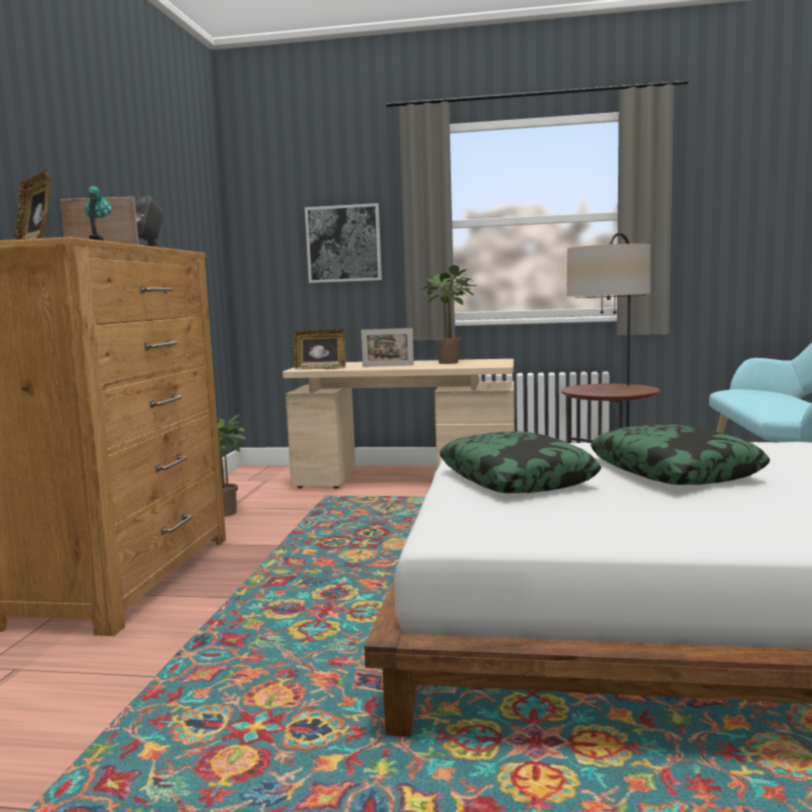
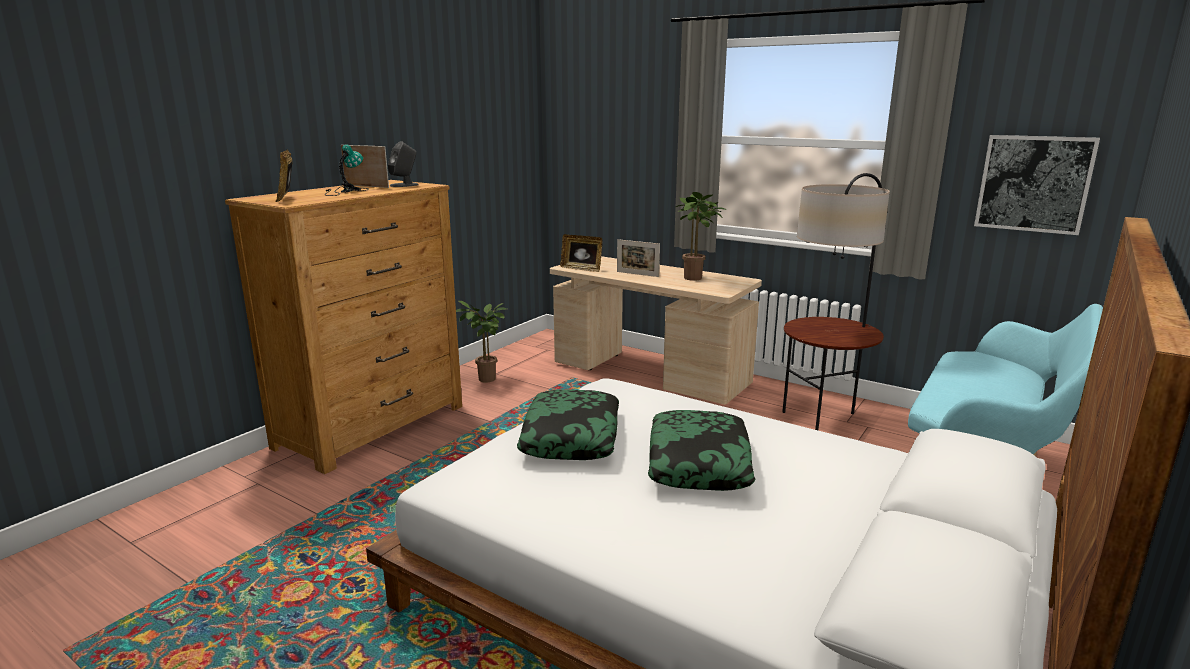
camera: 25 degrees right, 10 degrees up
(344, 243) = (632, 149): picture -> picture (1034, 183)

